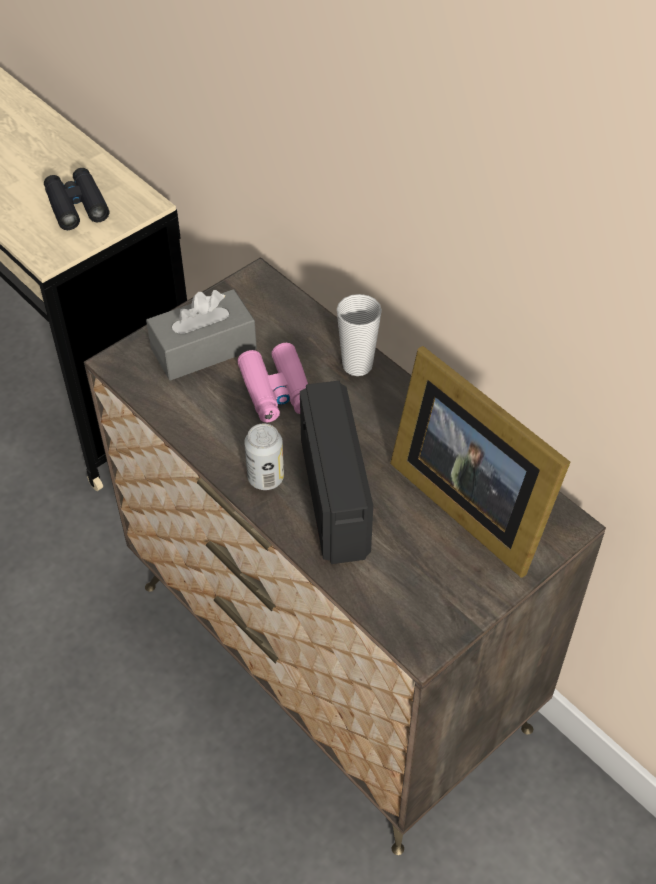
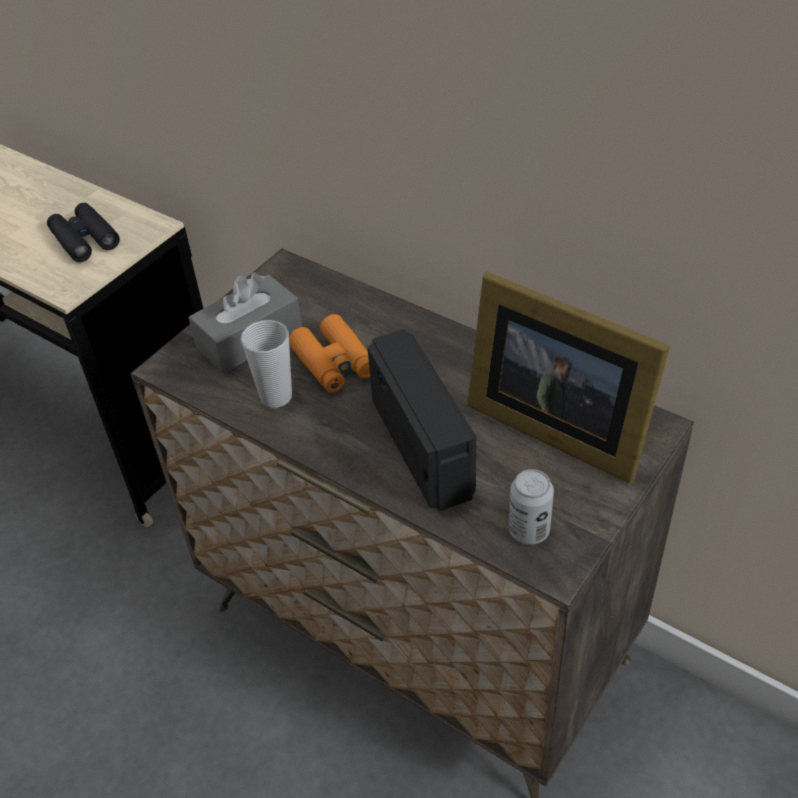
camera: 10 degrees left, 5 degrees down
(265, 478) = (347, 444): can -> can (529, 530)
(277, 391) = (334, 362): pink binoculars -> orange binoculars
(357, 365) = (406, 324): cup -> cup (276, 396)

